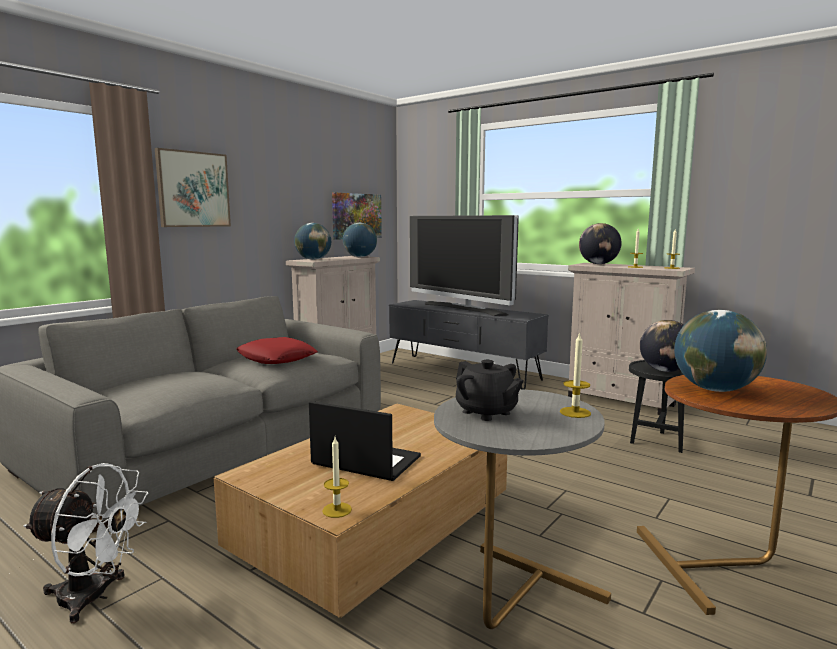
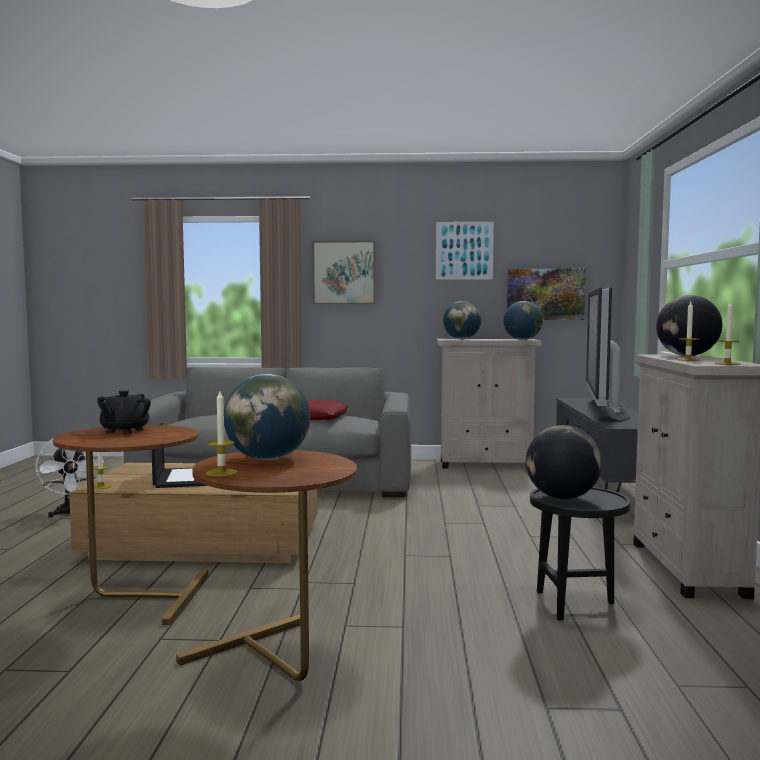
camera: 55 degrees right, 5 degrees down
(300, 172) = (464, 250): none -> picture
(512, 605) = (135, 596): grey side table -> brown side table
(575, 412) = (144, 440): candle -> candle (221, 473)

